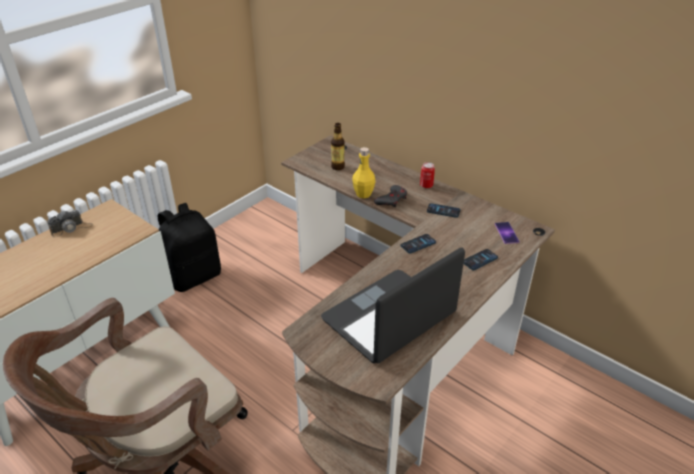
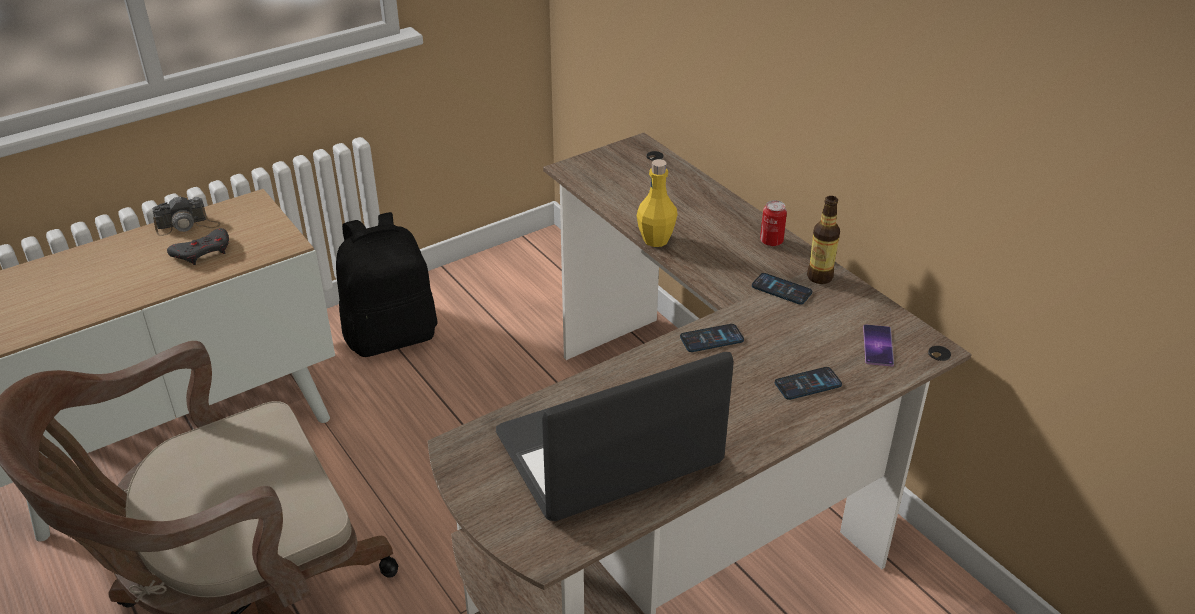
camera: 15 degrees right, 0 degrees up
(338, 167) = (633, 188): bottle -> bottle (819, 277)
(392, 199) = (700, 256): grey game controller -> grey game controller (203, 251)

